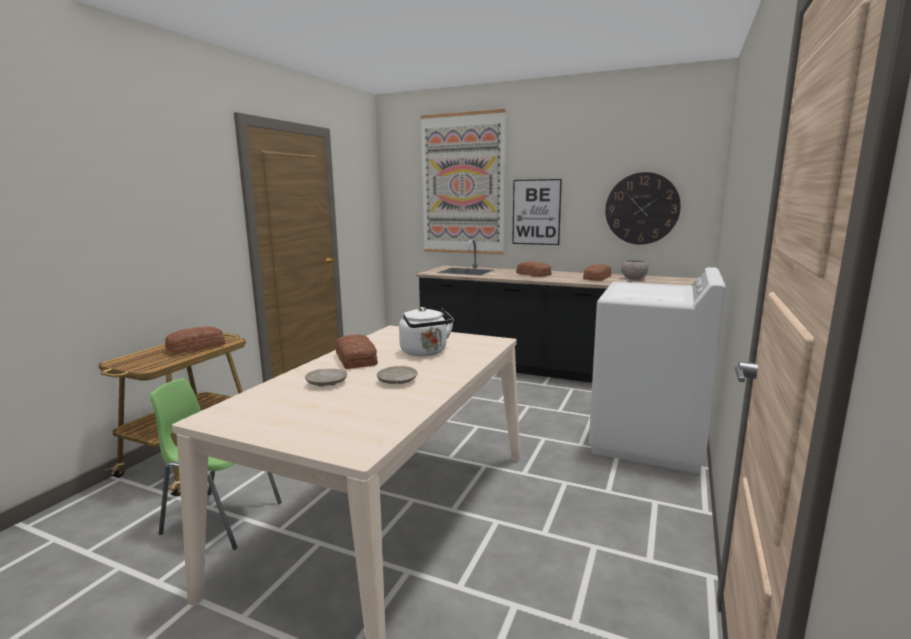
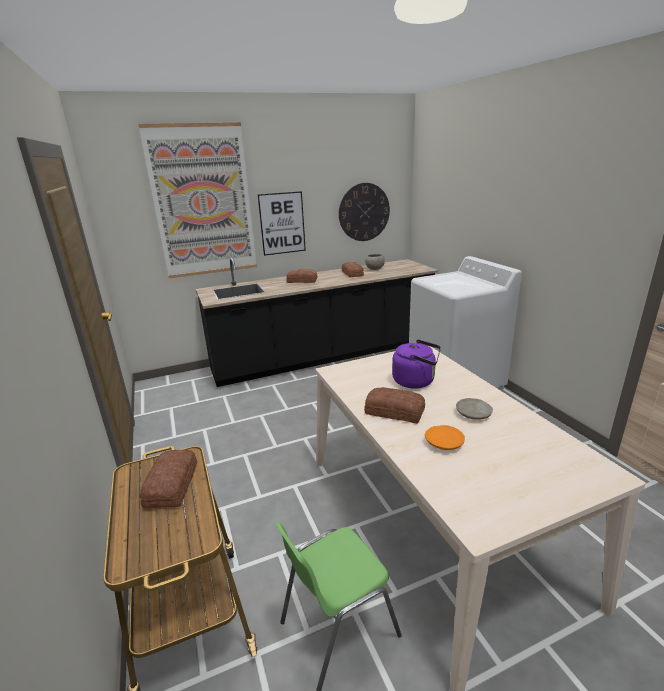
camera: 45 degrees left, 10 degrees up
(327, 383) = (444, 442): beige plate -> orange plate
(425, 352) = (416, 381): white kettle -> purple kettle

